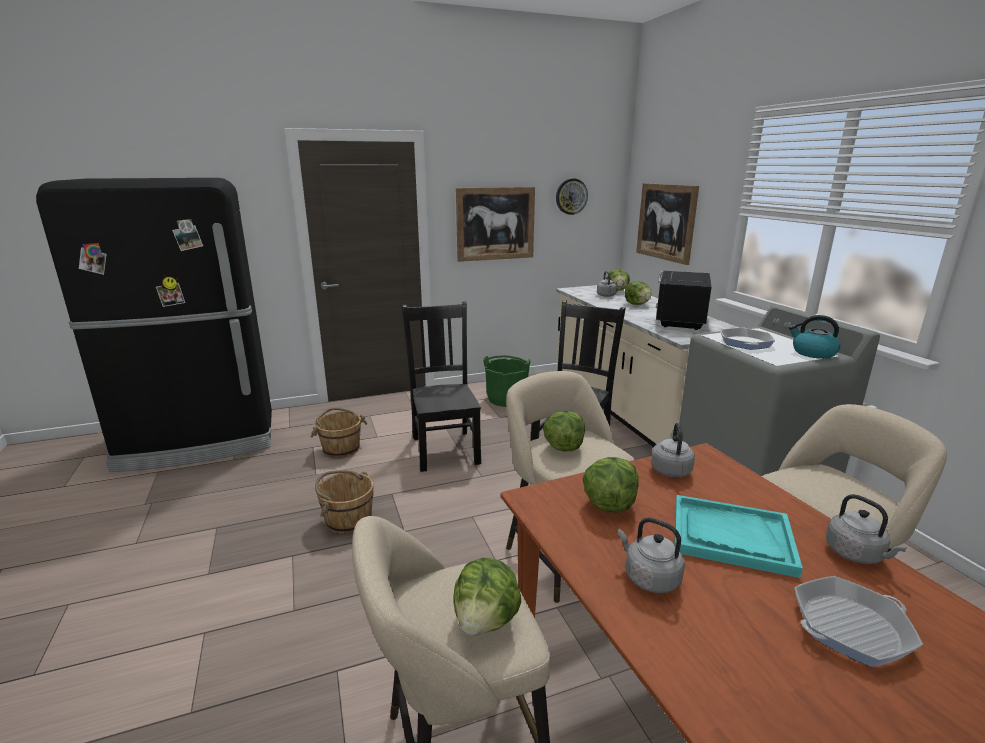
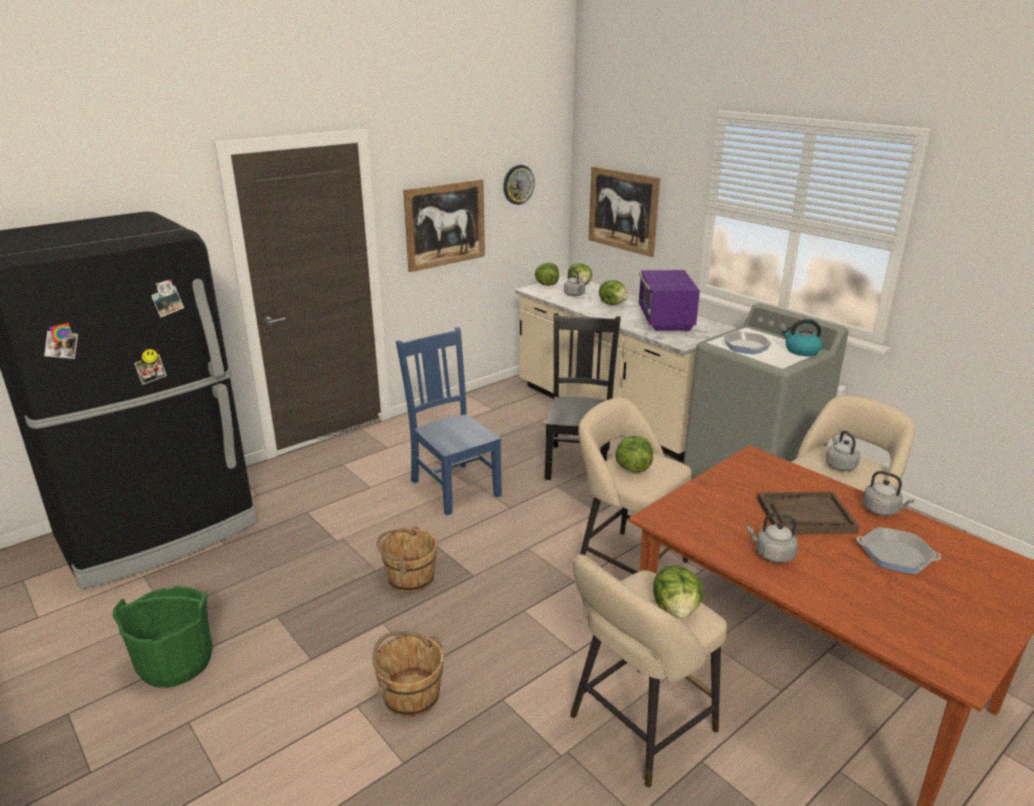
camera: 20 degrees left, 5 degrees up
(341, 448) = (341, 508): brown bucket -> brown bucket (410, 694)
(445, 448) = (454, 486): black chair -> blue chair
(506, 399) = (480, 419): green bucket -> green bucket (176, 662)
(609, 504) = (713, 510): lettuce -> lettuce (547, 284)
(670, 469) = (737, 473): grey kettle -> grey kettle (839, 465)
(679, 320) = (664, 320): black microwave -> purple microwave
(731, 537) = (805, 515): turquoise tray -> brown tray
(850, 627) = (896, 555): frying pan -> frying pan turned 120 degrees counterclockwise

